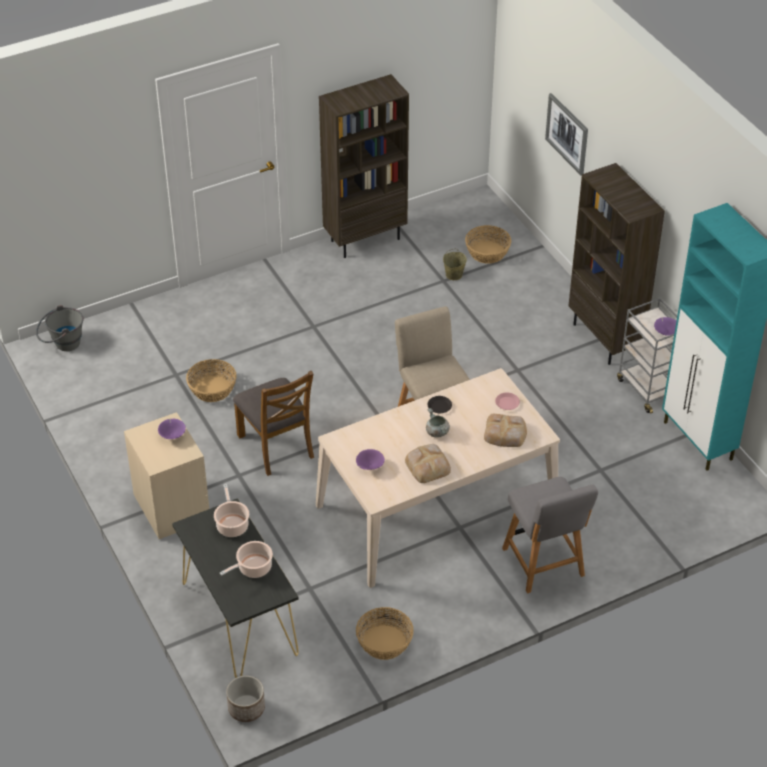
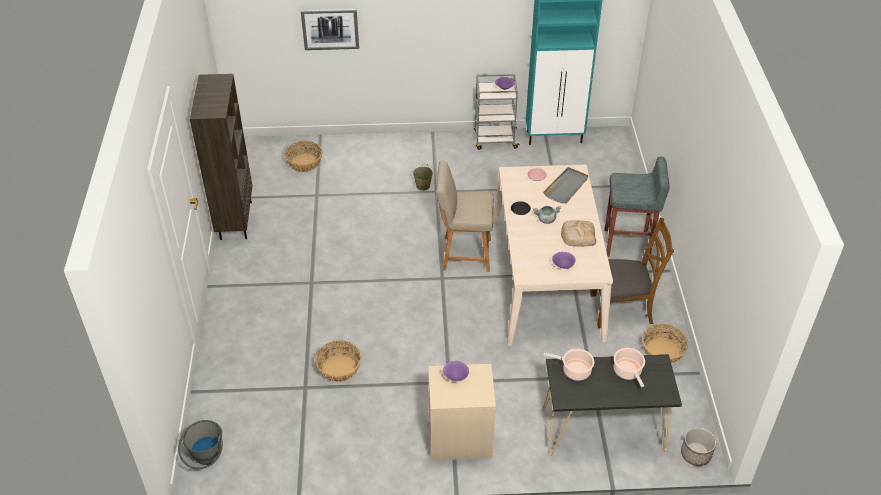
camera: 65 degrees left, 0 degrees up
(277, 446) = (430, 348): brown chair -> brown chair (622, 308)
(453, 275) = (314, 188): beige bucket -> beige bucket (423, 186)
(505, 433) = (566, 187): bread -> grey tray
(545, 565) = (627, 244): grey chair -> grey stool
(605, 339) = (435, 141): brown bookcase -> none

